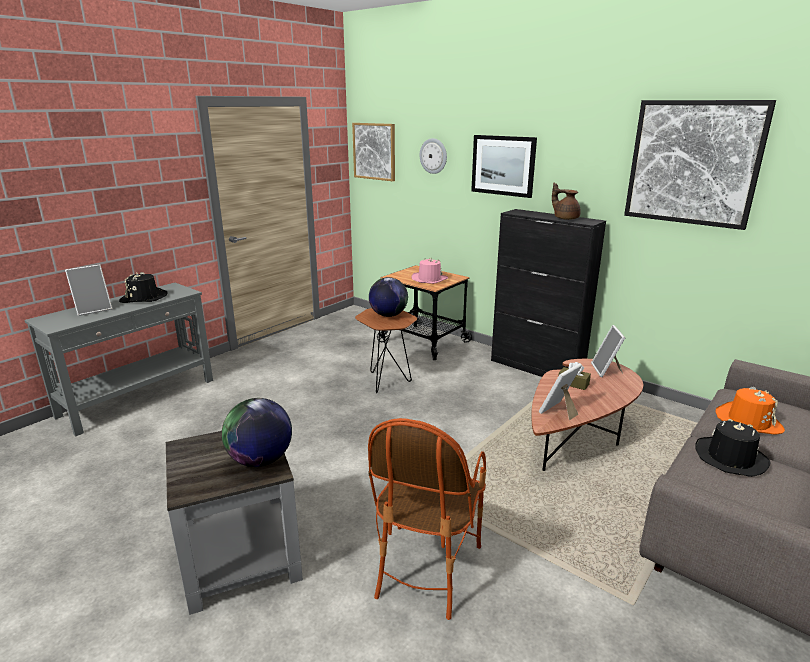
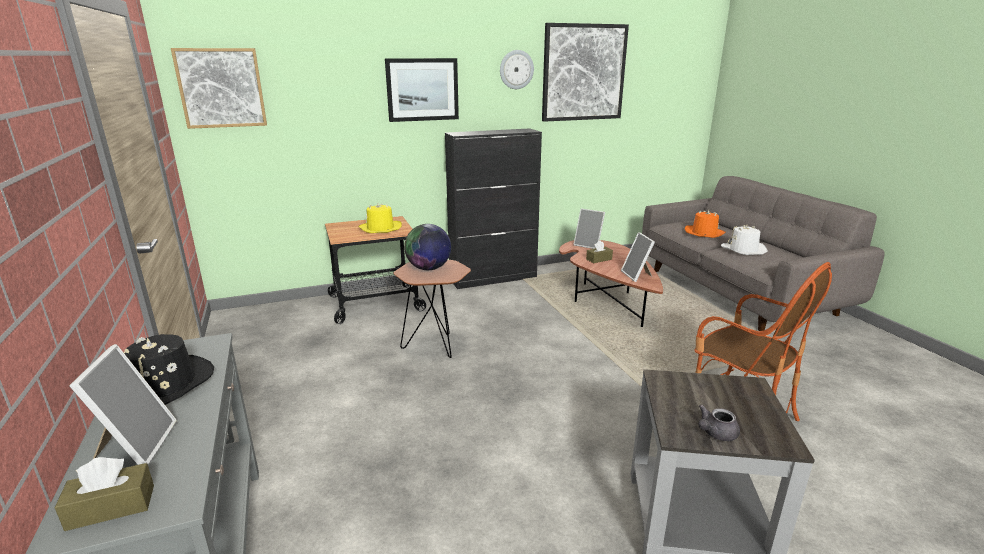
camera: 60 degrees left, 0 degrees up
(53, 320) = (111, 507): none -> brown tissue box
(188, 460) = (715, 433): none -> grey teapot
(260, 460) = (728, 389): globe -> none
(429, 279) = (380, 228): pink hat -> yellow hat
(433, 156) = (327, 86): wall clock -> wall clock (516, 69)
(565, 218) = (507, 131): brown teapot -> none
(730, 458) = (743, 249): black hat -> white hat

